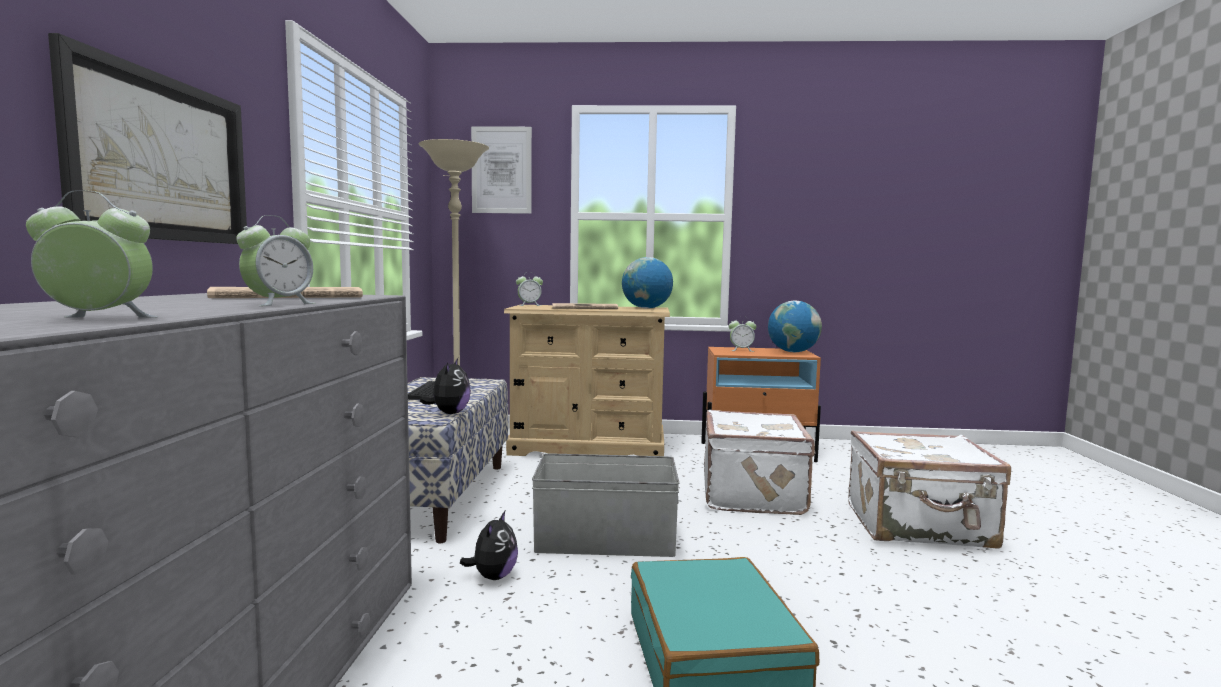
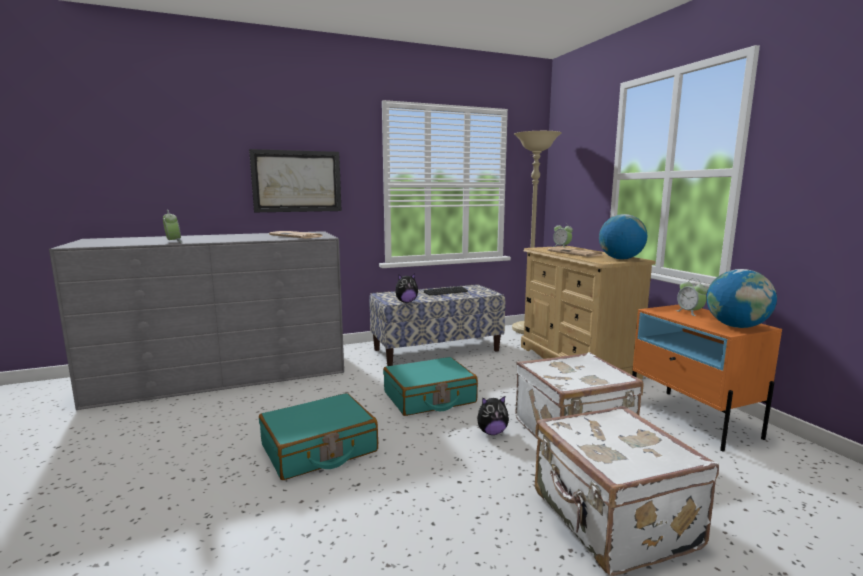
camera: 65 degrees right, 5 degrees up
(279, 304) = (248, 240): alarm clock -> none
(493, 576) = (364, 384): plush toy -> plush toy (492, 432)
(501, 170) = (579, 144): picture -> none
(604, 540) = (429, 398): grey storage box -> turquoise suitcase

